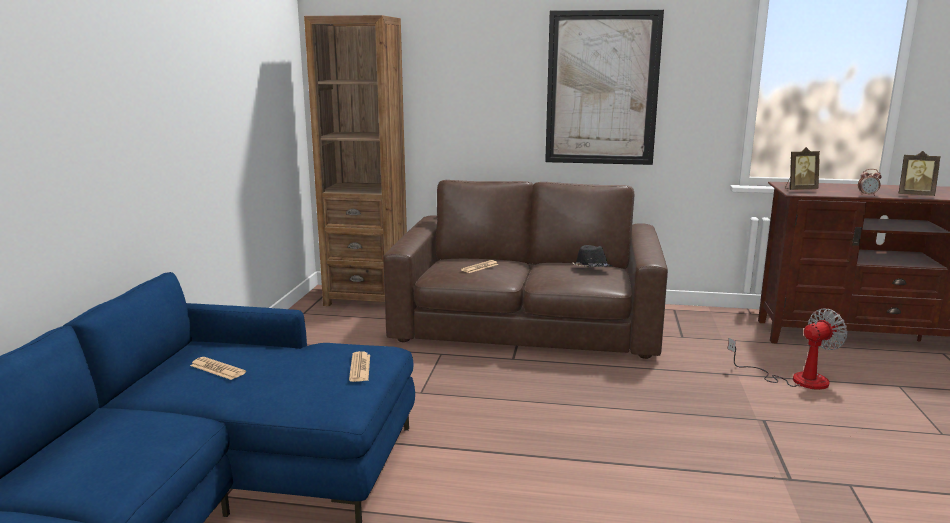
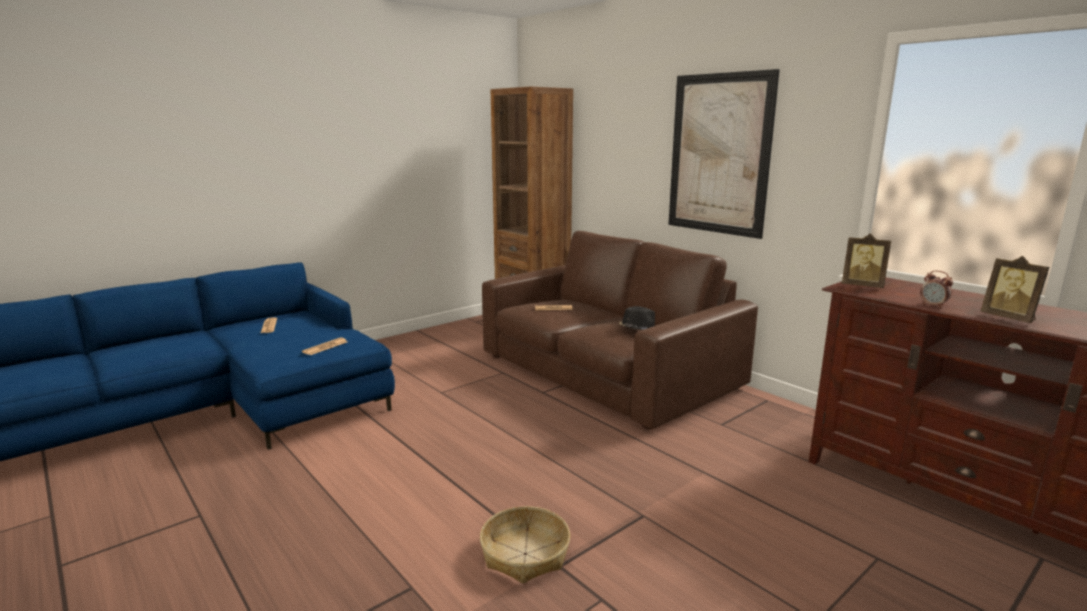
camera: 40 degrees right, 0 degrees up
(758, 484) = (525, 554): none -> basket
(796, 379) = (758, 500): fan -> none

